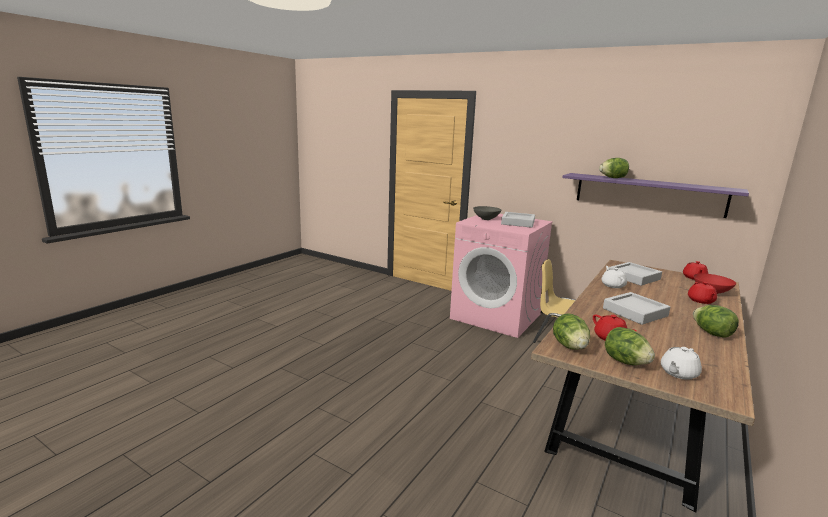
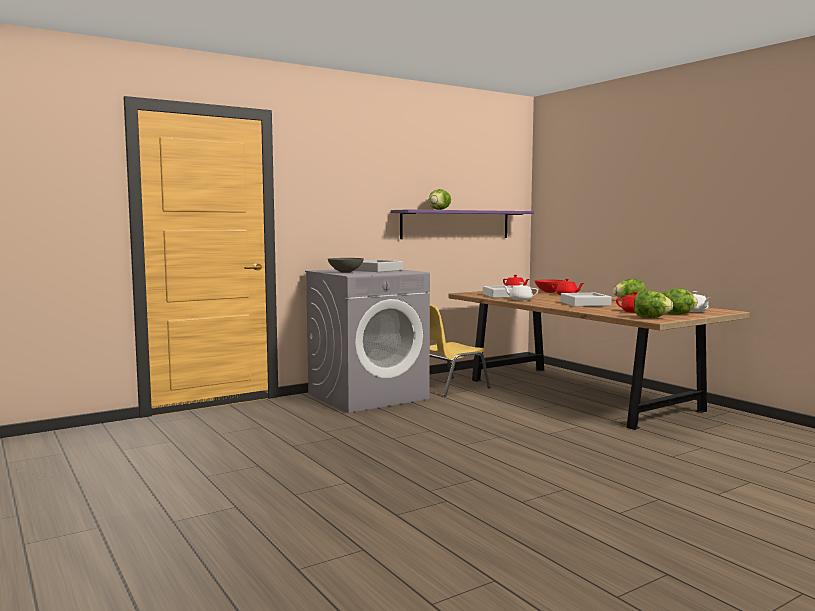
camera: 65 degrees left, 10 degrees down
(496, 316) = (368, 396): pink washing machine -> grey washing machine

